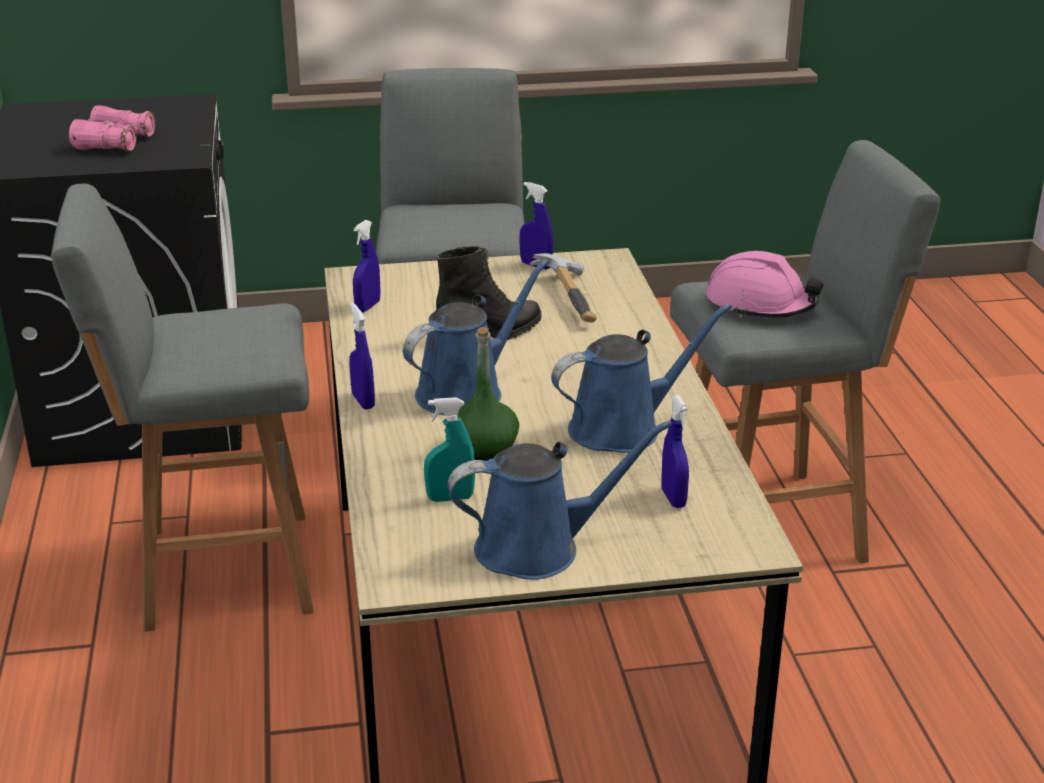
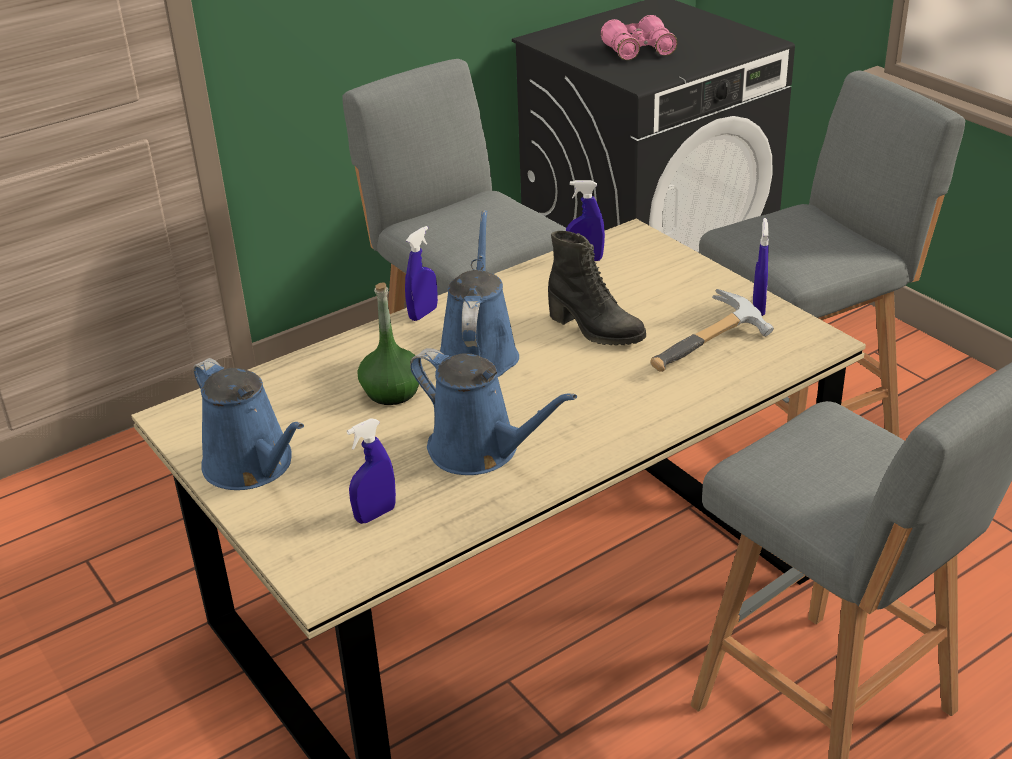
camera: 65 degrees right, 5 degrees up
(450, 498) = (302, 401): turquoise spray bottle -> none
(466, 391) = (478, 353): blue watering can -> blue watering can turned 105 degrees counterclockwise
(760, 305) = (823, 461): pink hard hat -> none

